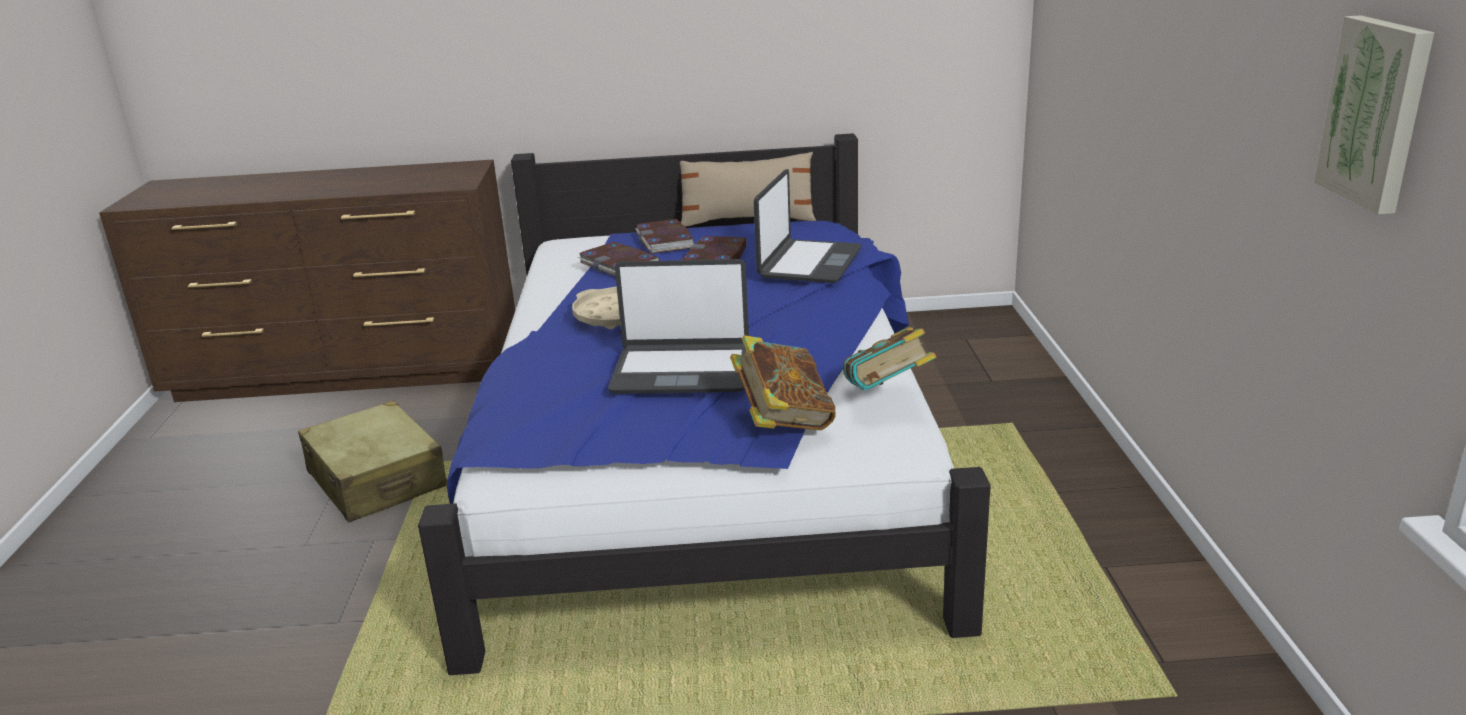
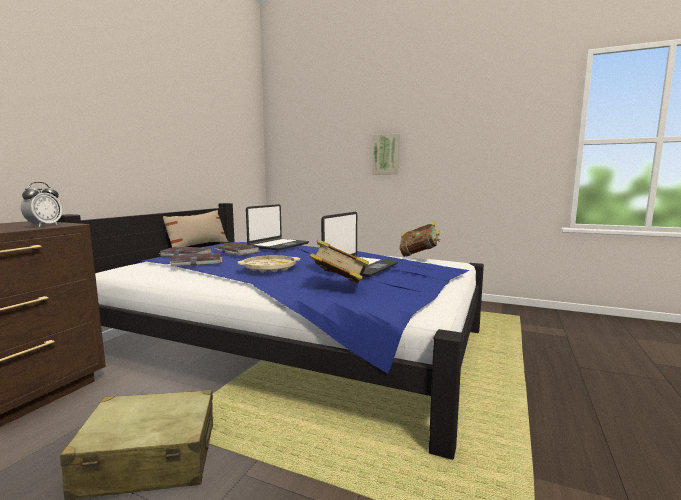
camera: 65 degrees left, 15 degrees down
(440, 184) = (44, 226): none -> alarm clock
(783, 421) = (427, 265): book -> book (338, 286)
(808, 263) = (278, 245): laptop -> laptop turned 75 degrees clockwise
(1377, 112) = (511, 137): picture -> picture (386, 154)

